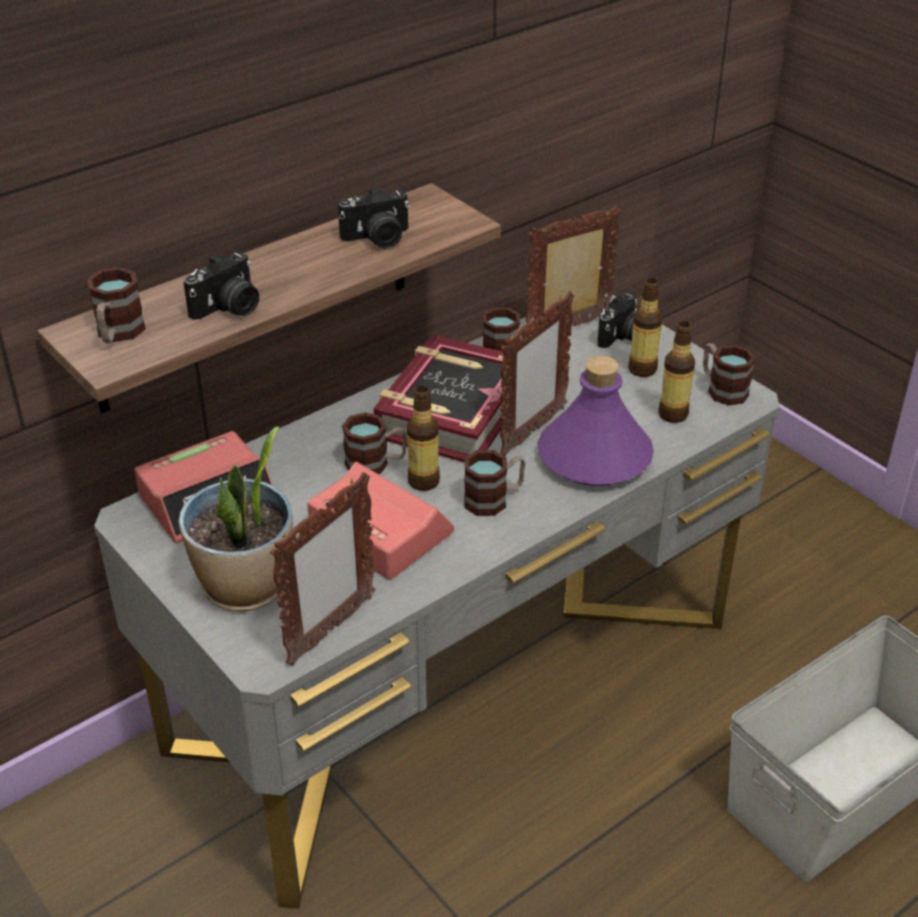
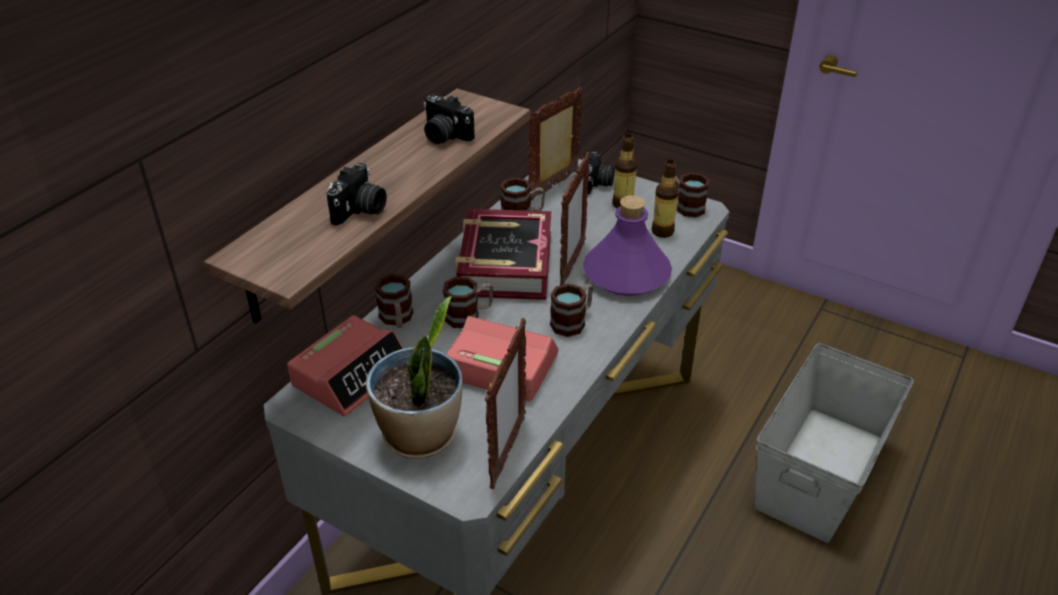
camera: 20 degrees left, 0 degrees up
(117, 334) = (279, 250): mug -> mug (397, 319)
(377, 239) = (444, 136): camera -> camera turned 75 degrees clockwise
(423, 481) = (513, 320): bottle -> none

